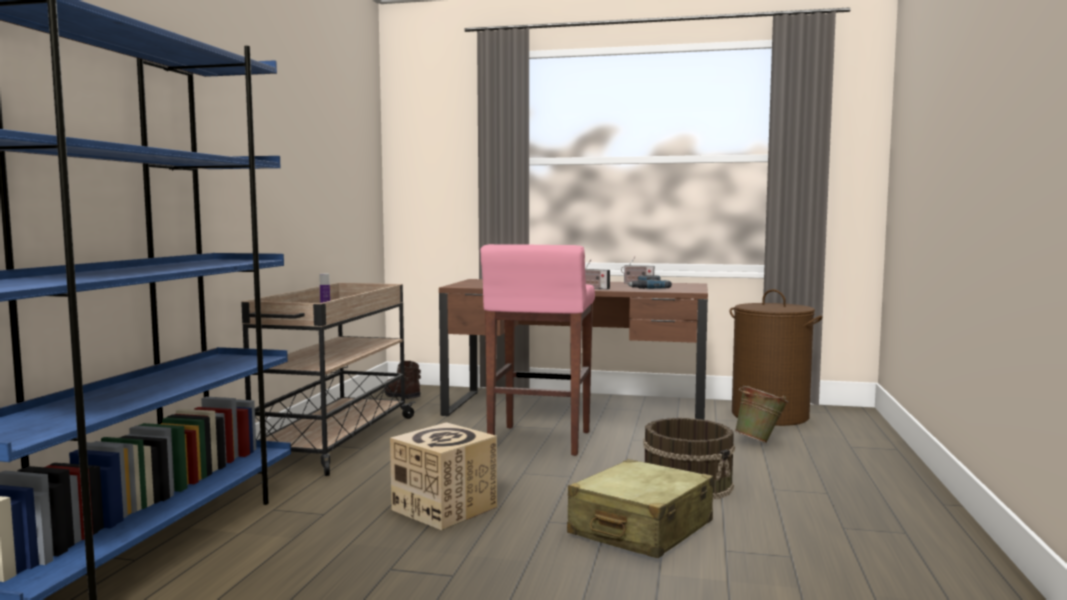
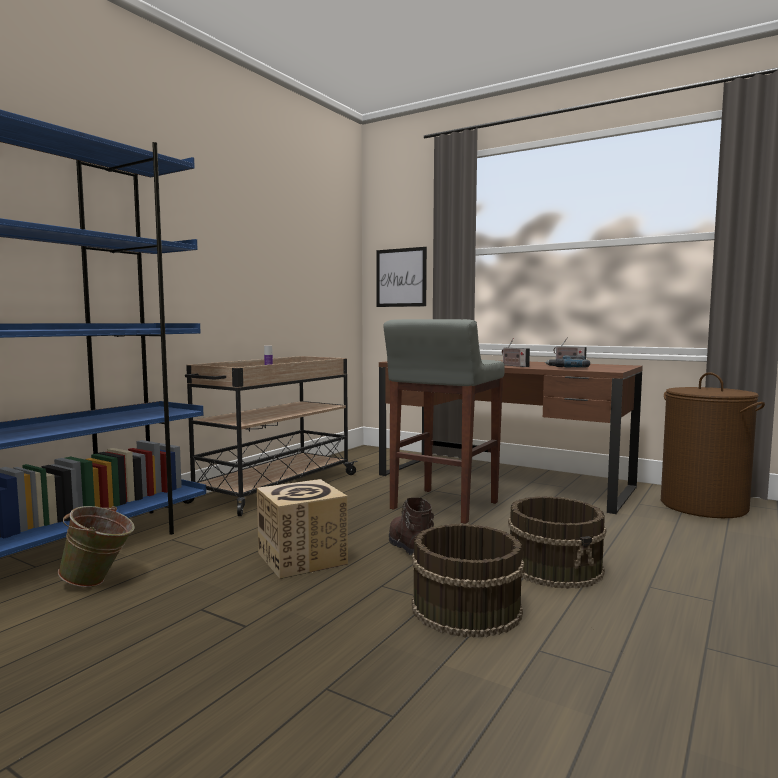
camera: 20 degrees right, 0 degrees up
(401, 396) = (363, 456): brown boot -> brown boot (409, 546)
(434, 186) = (401, 277): none -> picture
(539, 441) = (443, 506): pink stool -> grey stool
(640, 529) = (465, 609): beige suitcase -> brown bucket
(760, 441) = (672, 532): green bucket -> green bucket (99, 582)

